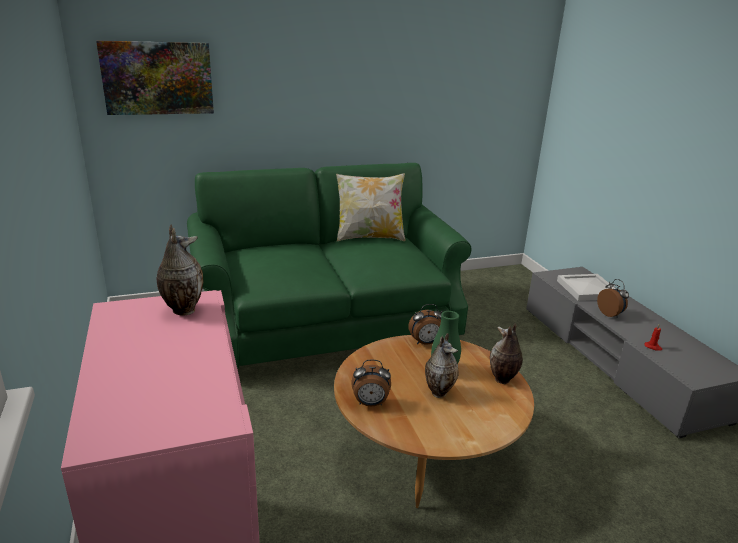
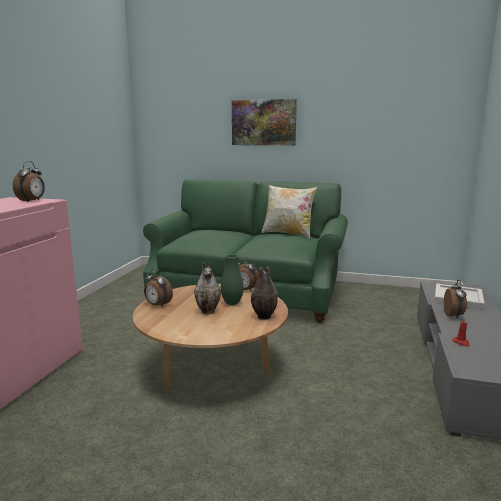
camera: 35 degrees right, 10 degrees down
(158, 78) = (174, 122): picture -> picture (263, 122)
(182, 309) = (32, 201): vase -> alarm clock

